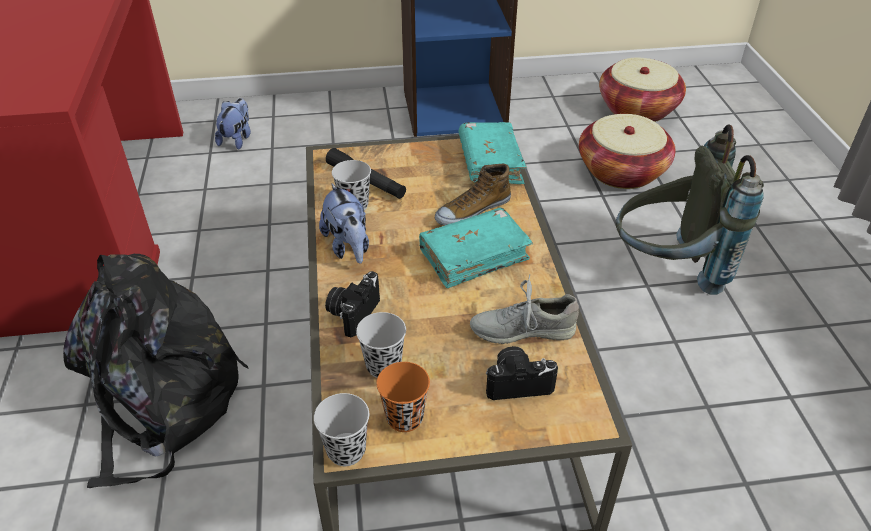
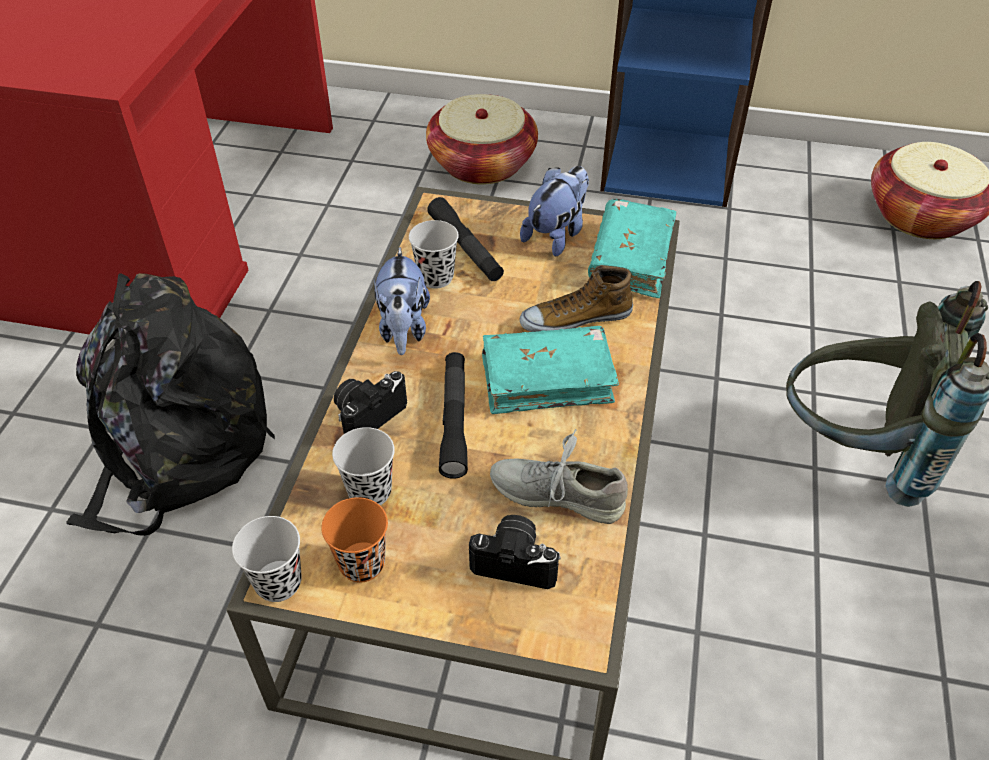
camera: 20 degrees right, 5 degrees up
(237, 139) = (389, 150): plush toy -> plush toy (557, 234)
(421, 300) = (454, 420): none -> black flashlight
(621, 171) = (855, 300): basket -> basket (482, 164)

